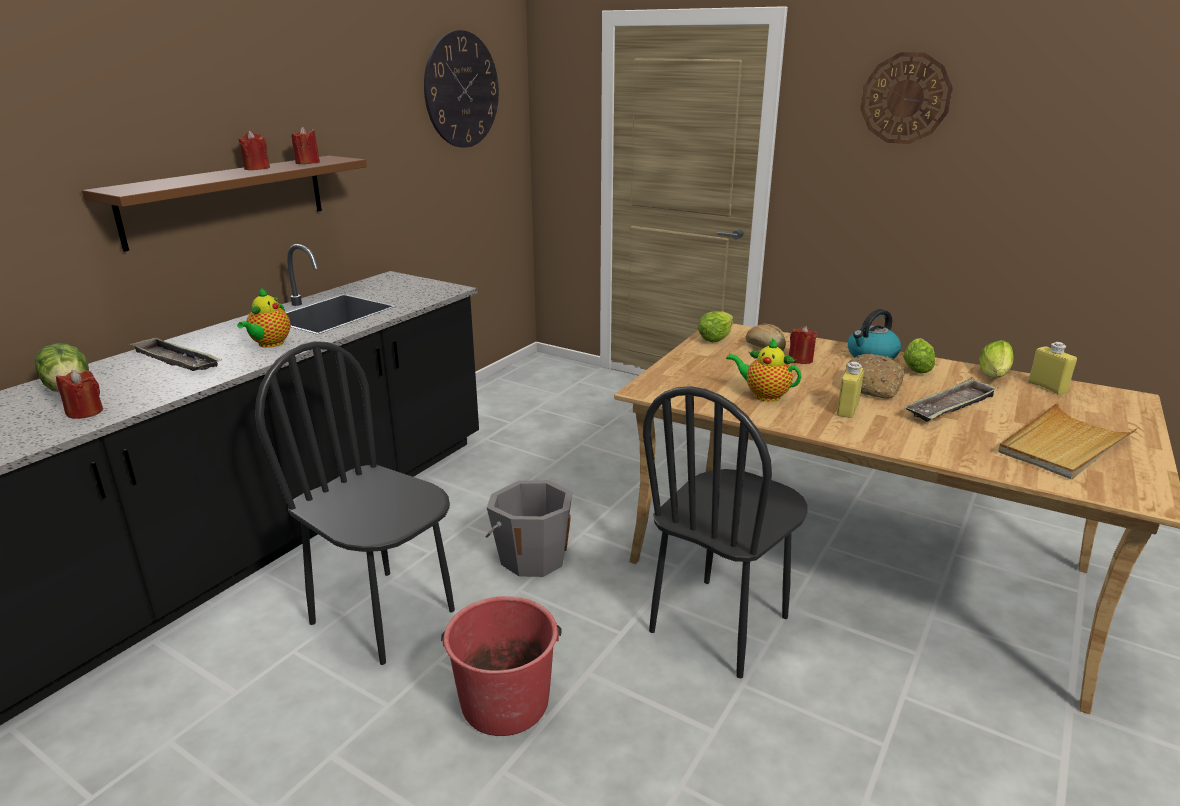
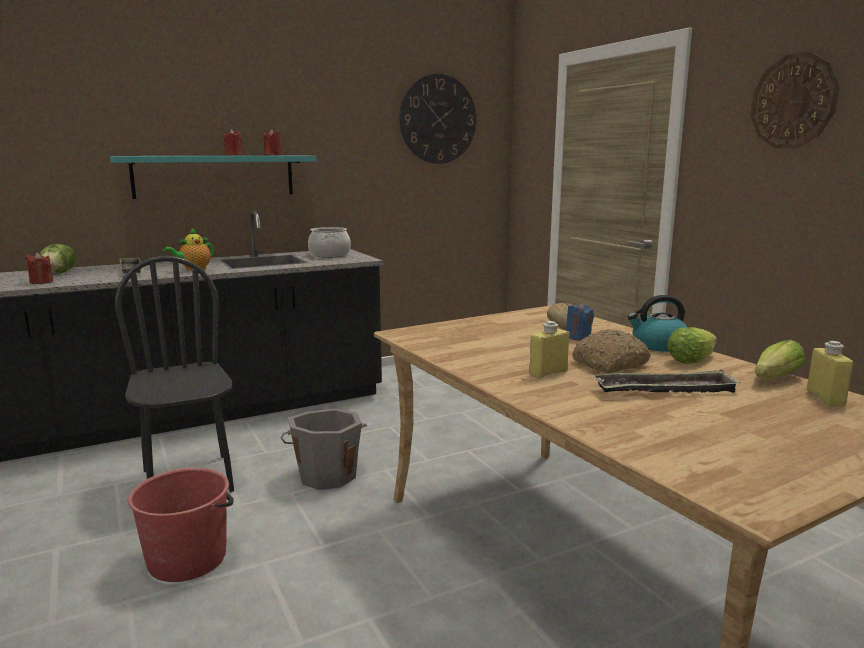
camera: 30 degrees right, 10 degrees down
(227, 200) = (215, 176): brown shelf -> turquoise shelf
(394, 287) = (329, 255): none -> cooking pot
(717, 337) = (533, 314): lettuce -> none
(720, 625) = (408, 568): black chair -> none
(763, 395) = (491, 351): teapot -> none
(800, 360) = (578, 337): red candle -> blue candle
(1063, 445) = (739, 442): beige tray -> none

